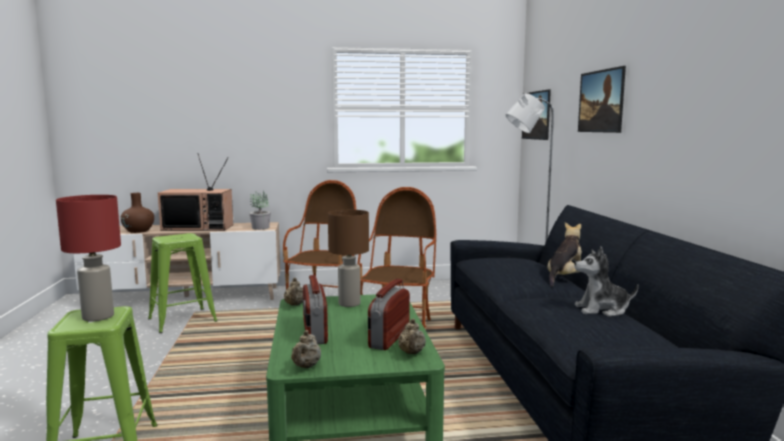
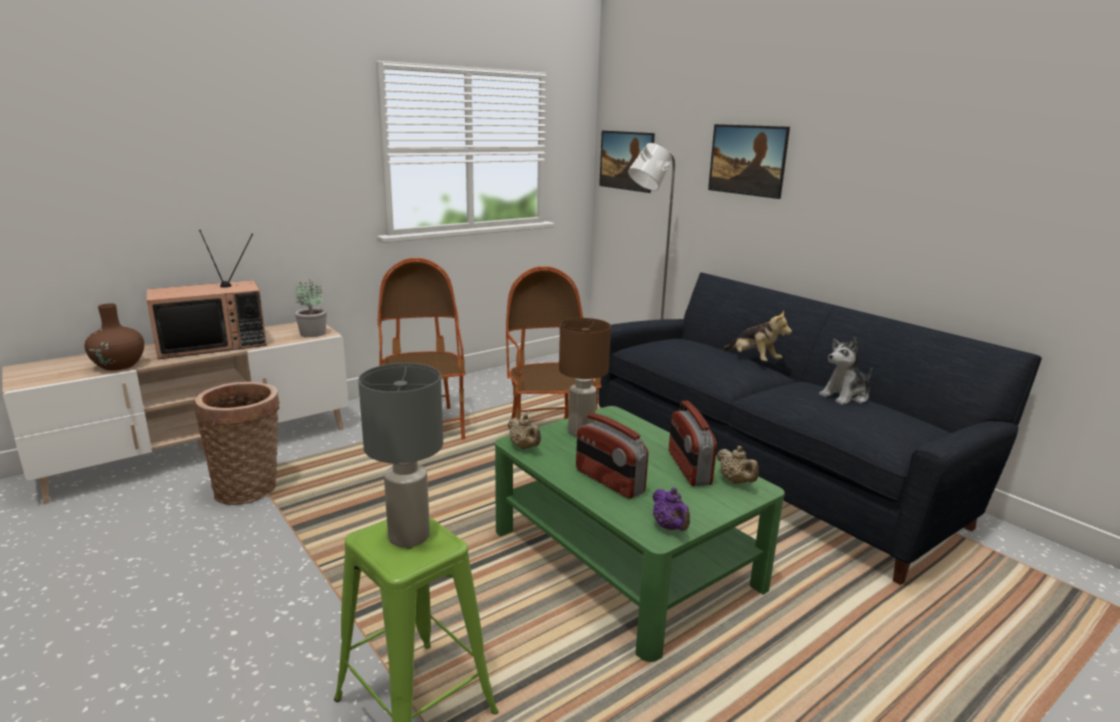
camera: 30 degrees left, 10 degrees up
(97, 317) = (408, 537): red table lamp -> grey table lamp
(182, 320) = (250, 489): green stool -> basket
(306, 366) = (670, 527): beige teapot -> purple teapot
(564, 278) = (753, 360): plush toy -> plush toy turned 135 degrees clockwise

